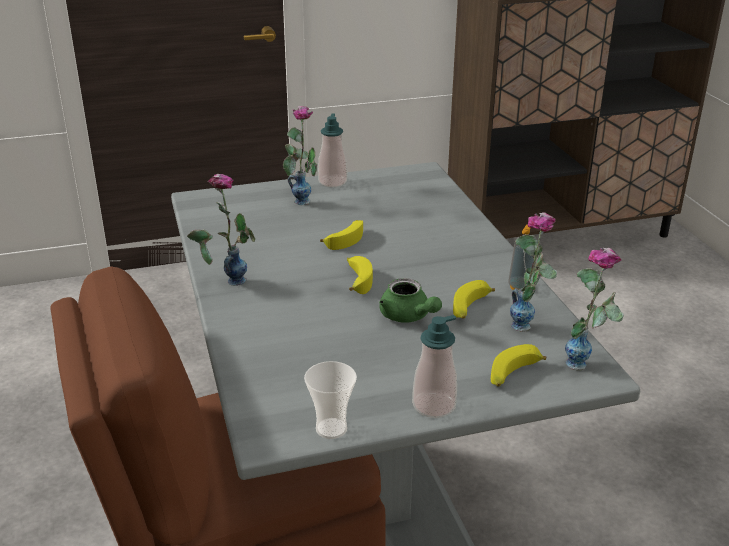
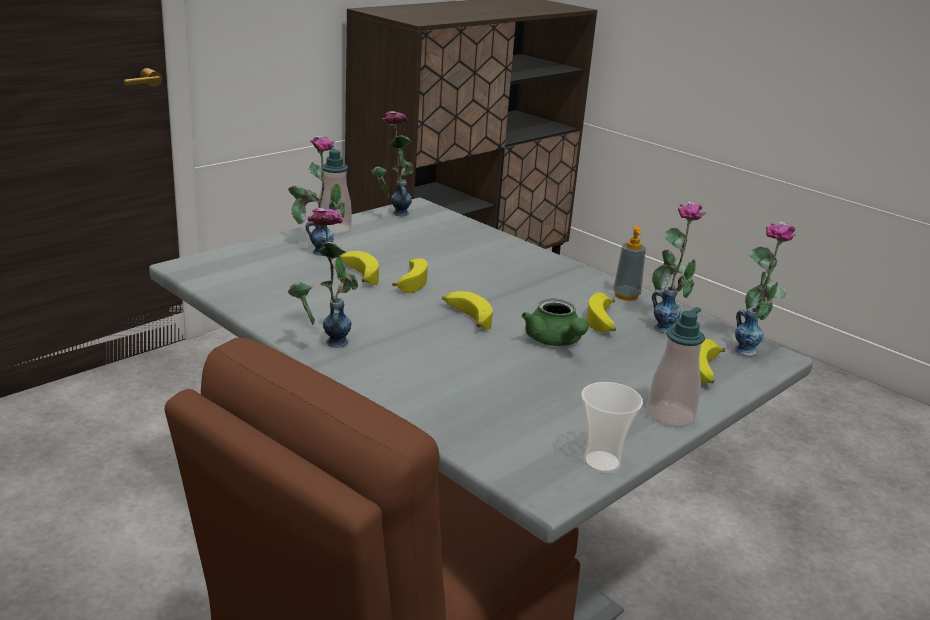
camera: 30 degrees left, 5 degrees down
(310, 226) = (358, 274): none -> banana
(391, 175) = (390, 215): none -> vase
(408, 317) = (555, 341): green teapot -> green teapot turned 45 degrees clockwise

